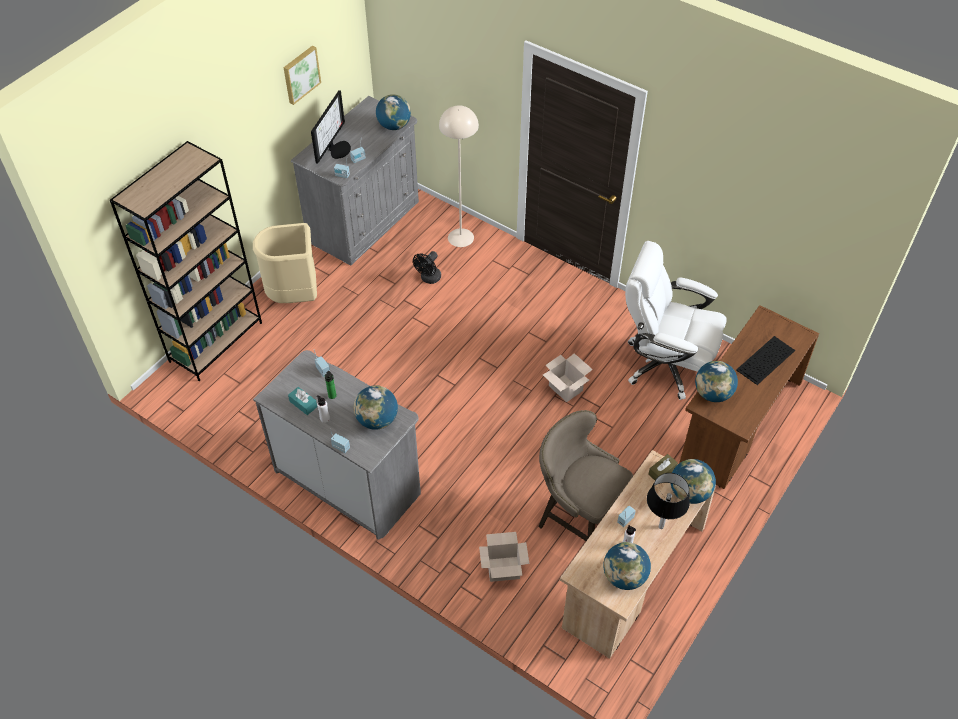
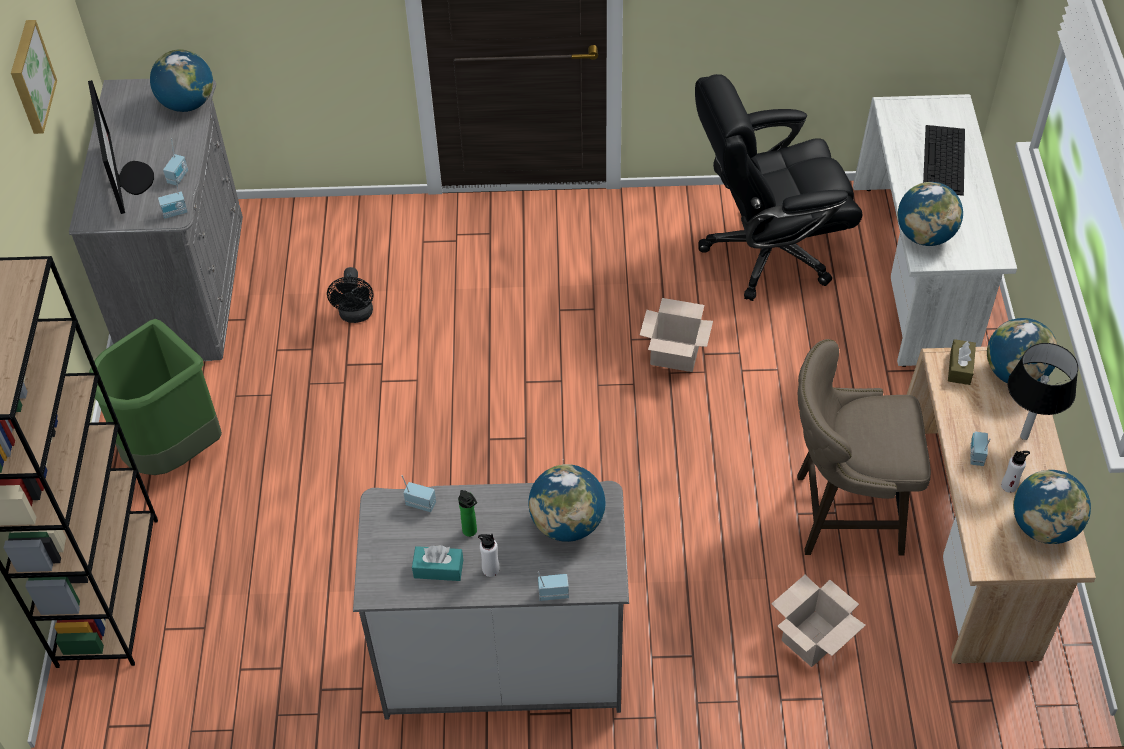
camera: 35 degrees left, 0 degrees up
(295, 296) = (175, 452): beige trash can -> green trash can
(461, 237) = (350, 234): beige floor lamp -> none
(665, 364) = (768, 251): white office chair -> black office chair
(738, 422) = (916, 273): brown desk -> white desk

